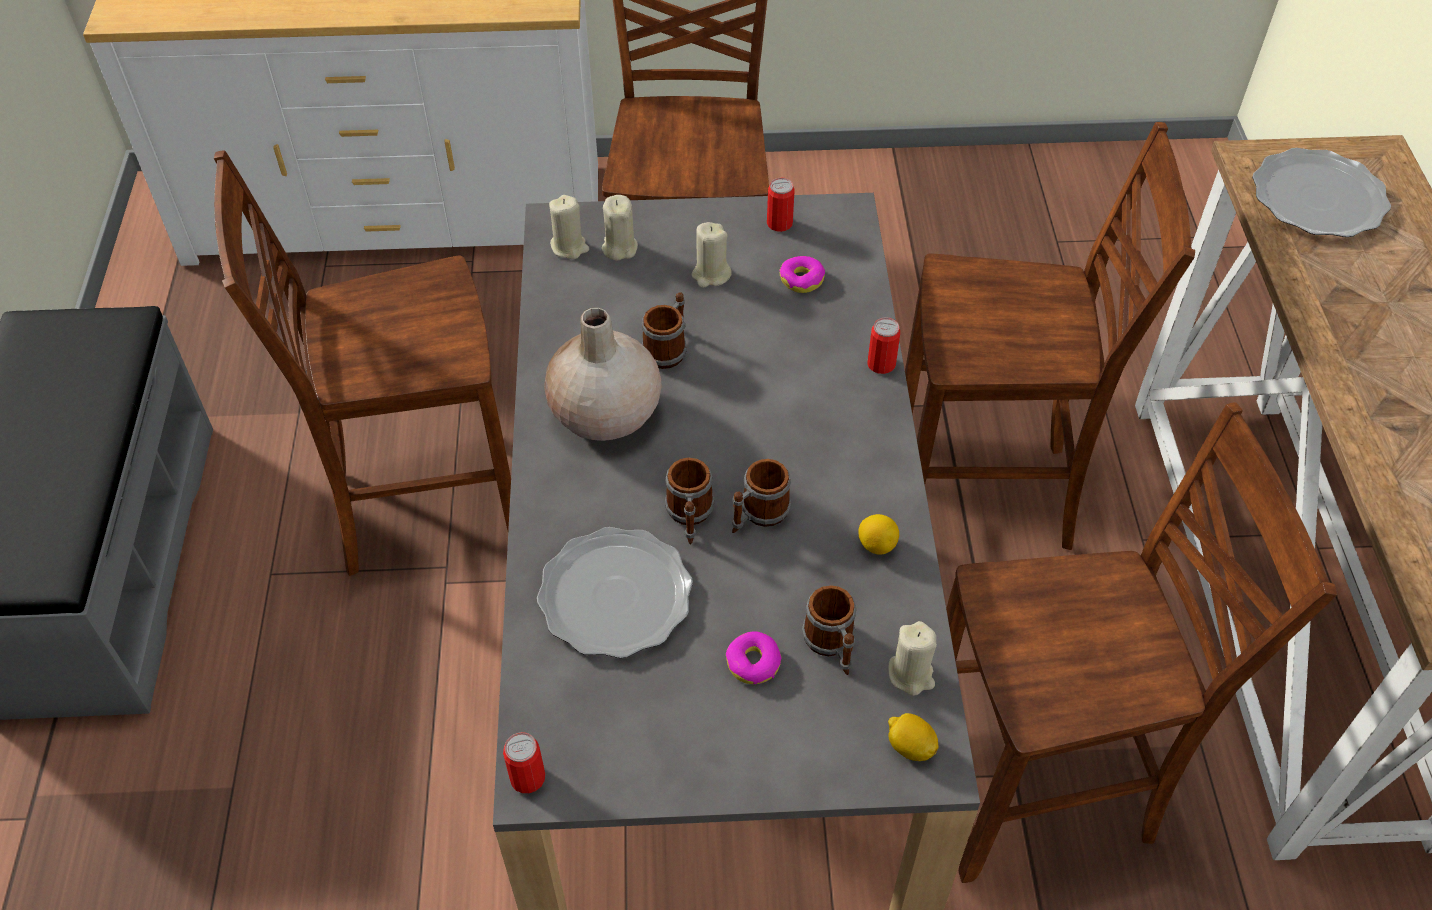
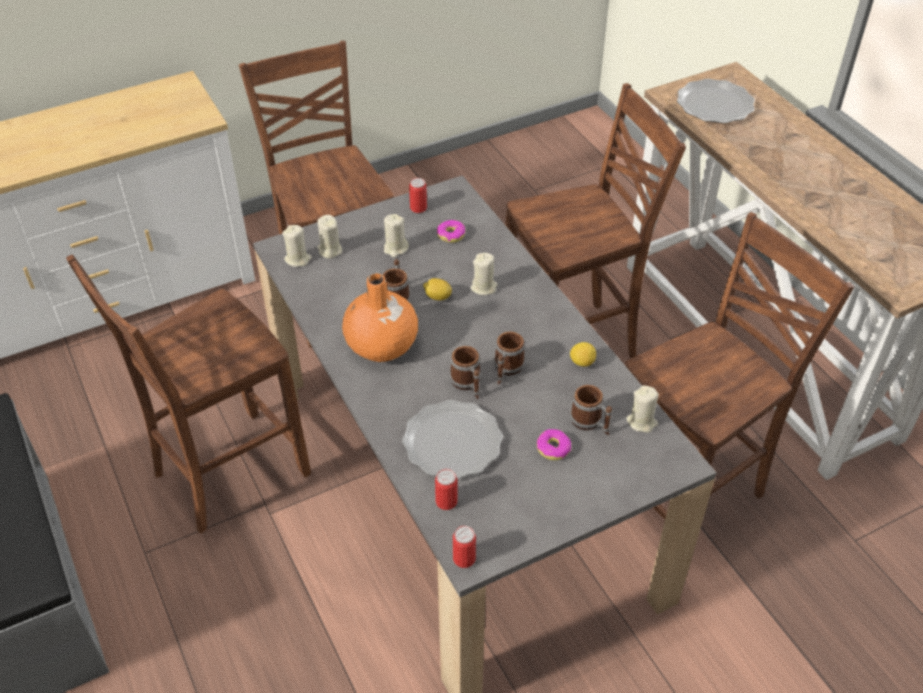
camera: 25 degrees left, 5 degrees down
(605, 414) = (381, 346): beige vase -> orange vase
(801, 376) = (484, 287): none -> beige candle
(881, 364) = (525, 266): can -> can (446, 501)
(910, 746) = (664, 458): lemon -> lemon (437, 297)

